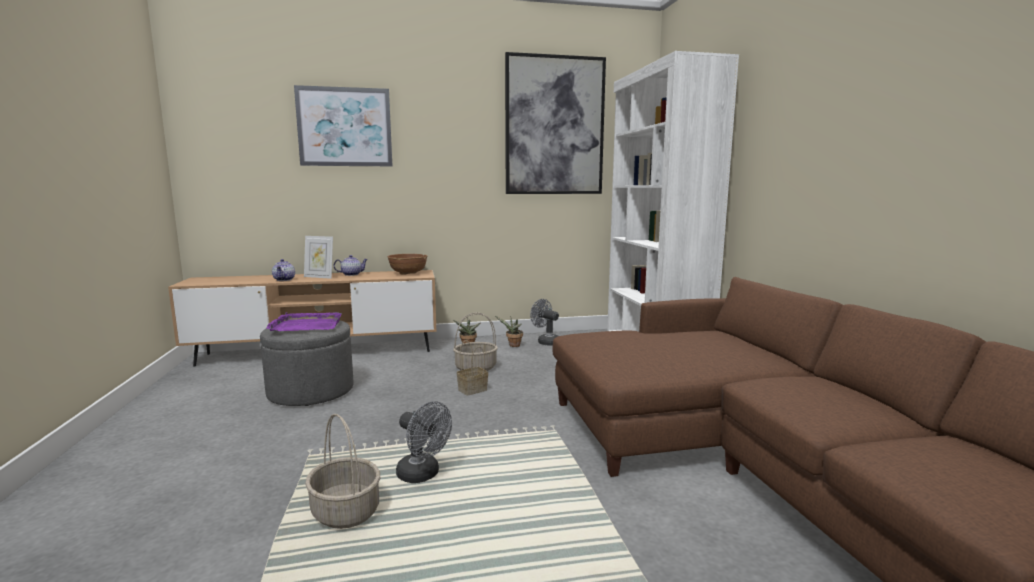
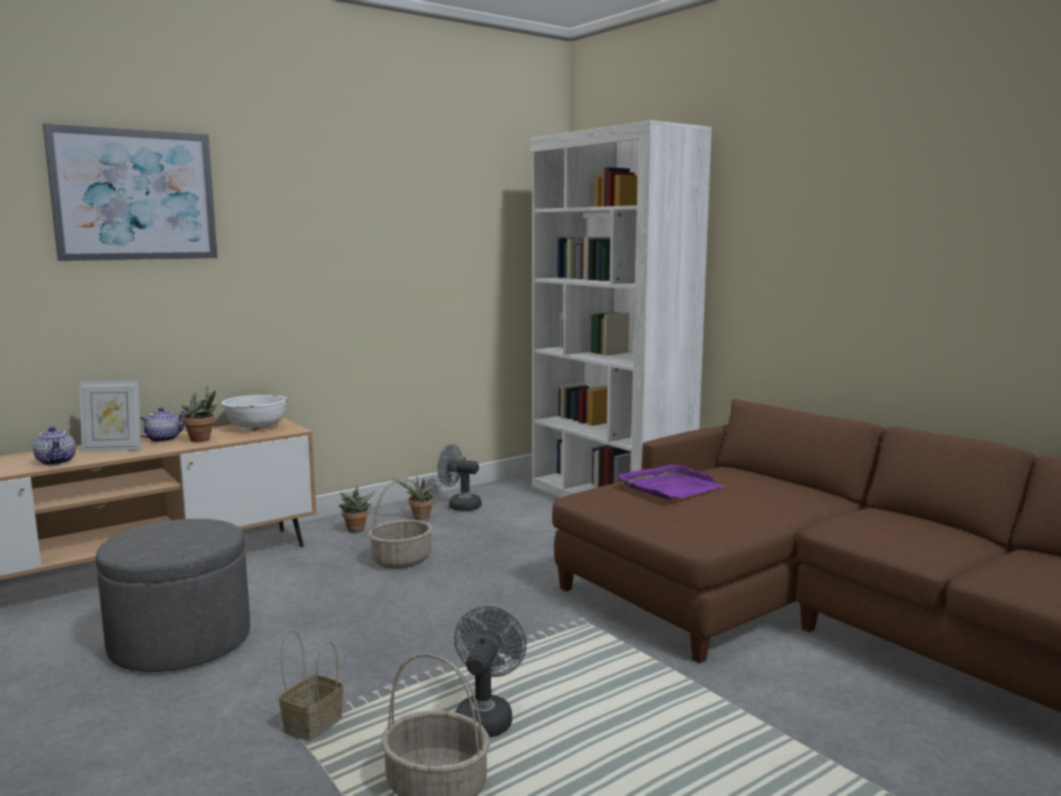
camera: 25 degrees left, 0 degrees up
(306, 325) = (172, 535): purple tray -> purple tray (670, 487)
(370, 276) = (203, 440): none -> potted plant
(408, 273) = (256, 427): brown bowl -> white bowl
(423, 475) = (486, 716): grey fan -> grey fan turned 90 degrees counterclockwise
(473, 389) = (430, 591): basket -> basket (313, 723)
(554, 126) = (447, 195): picture -> none

